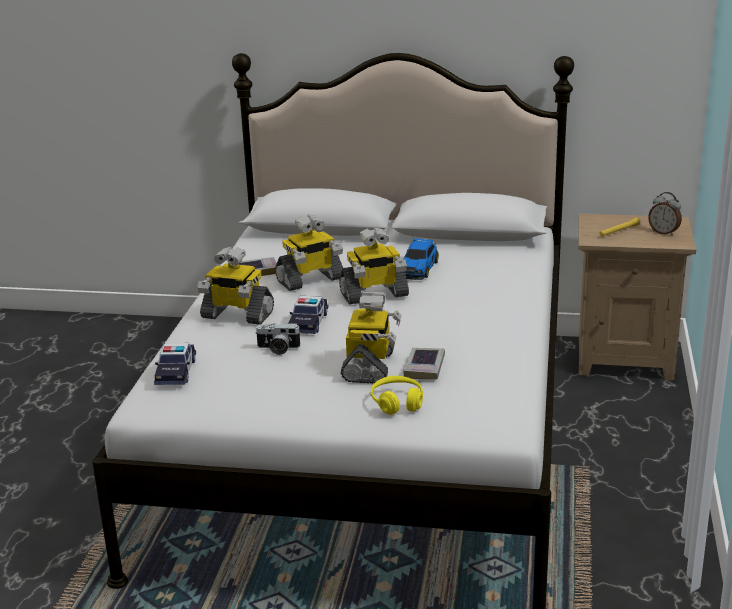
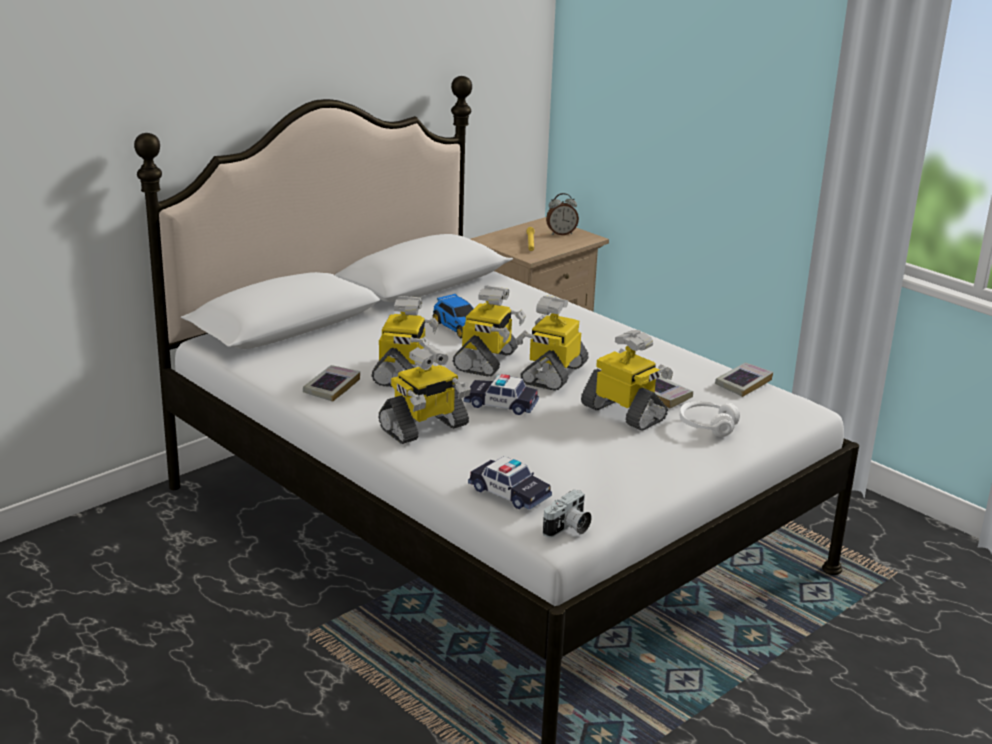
camera: 55 degrees left, 0 degrees up
(278, 349) = (537, 434): camera -> camera (568, 529)
(308, 322) = (501, 404): toy car -> toy car turned 150 degrees clockwise
(391, 320) = (552, 374): none -> toy robot
(397, 402) = (707, 426): yellow headphones -> white headphones
(508, 391) = (743, 383): none -> book

